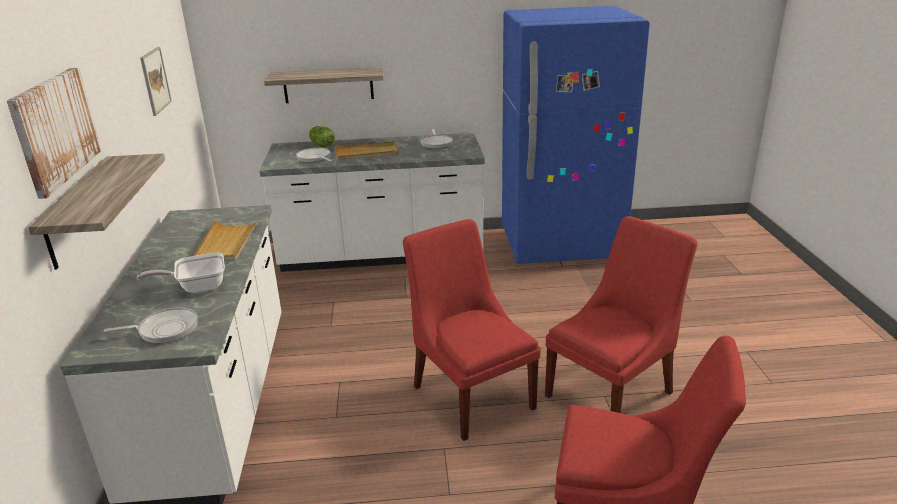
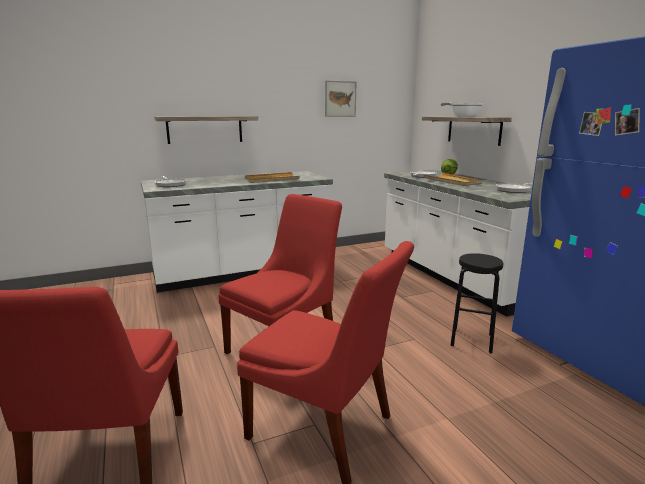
camera: 70 degrees right, 10 degrees down
(55, 129) = (203, 85): picture -> none
(197, 287) = (216, 182): frying pan -> frying pan (463, 116)
(511, 287) = (471, 340): none -> black stool

